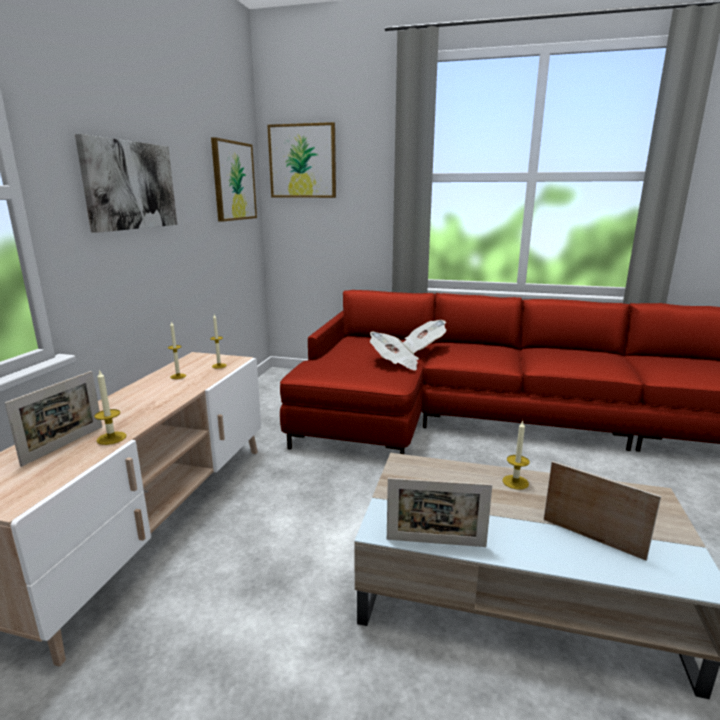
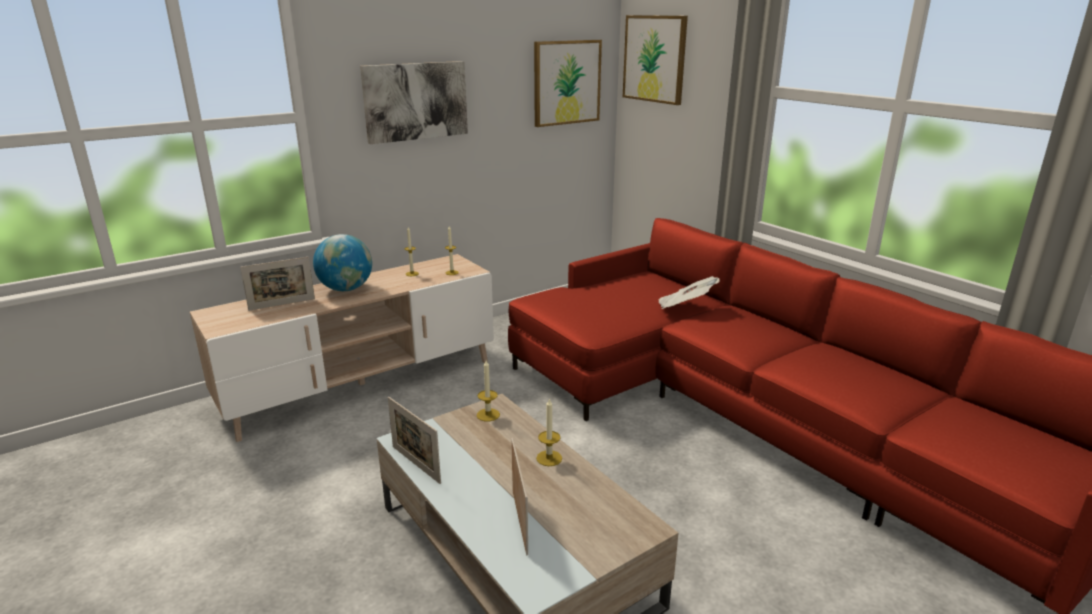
camera: 40 degrees right, 5 degrees up
(111, 438) = (307, 308): candle -> candle (488, 415)
(126, 407) = (346, 289): none -> globe
(394, 364) = (629, 315): newspaper -> none

